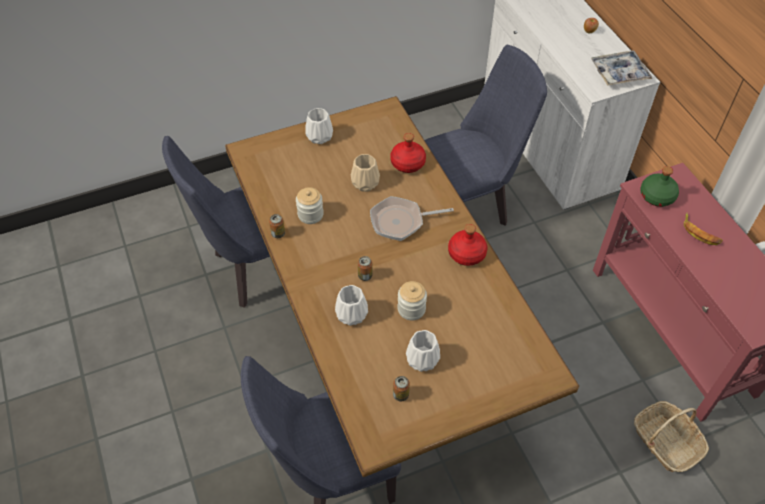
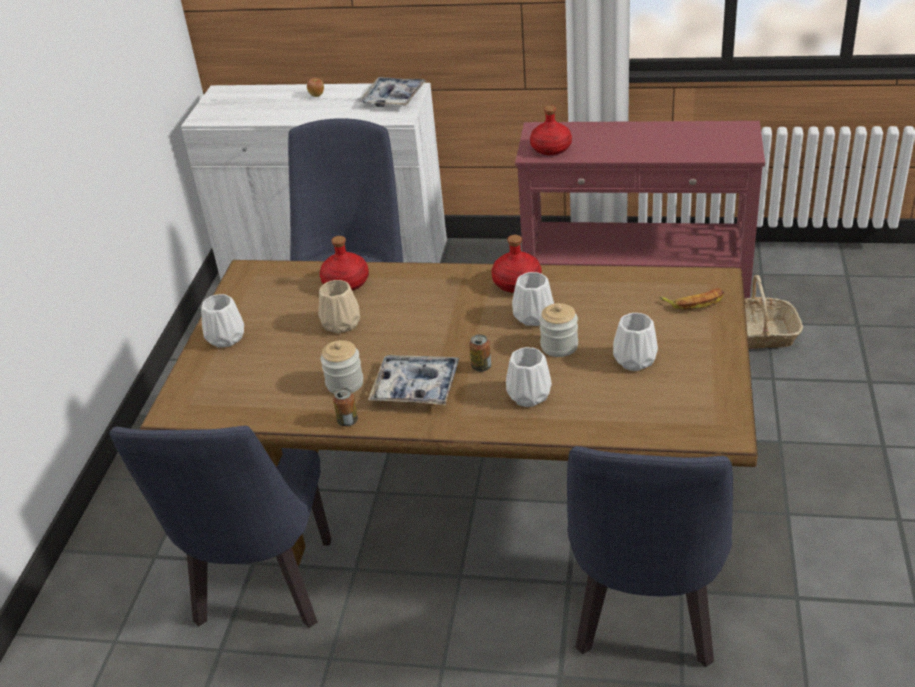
camera: 55 degrees left, 15 degrees down
(326, 251) = (416, 387): none -> tray
(401, 221) = (427, 315): frying pan -> none
(401, 395) = (671, 391): can -> none
(435, 279) = (533, 316): none -> white vase
(657, 196) = (551, 148): green bottle -> red bottle
(700, 233) = (615, 142): banana -> banana (694, 302)

